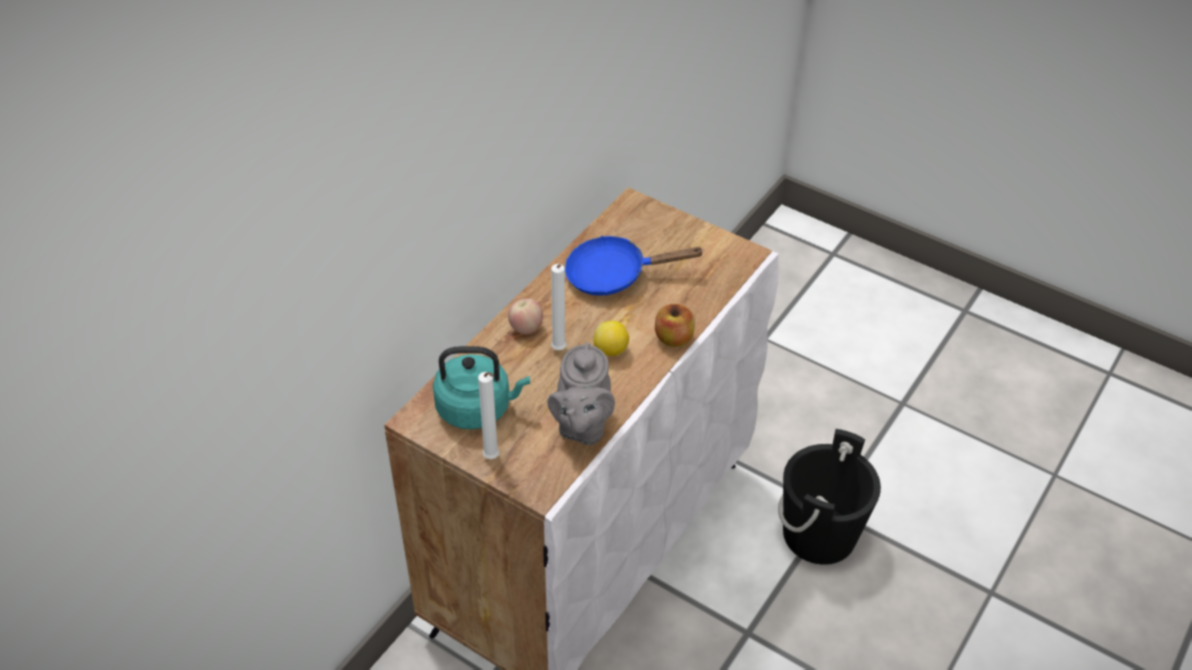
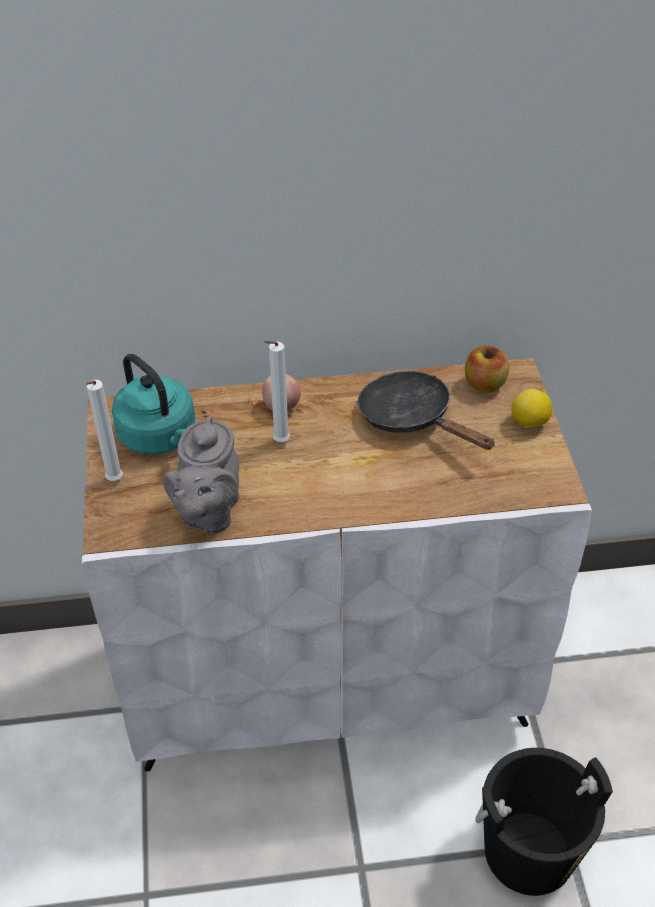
camera: 50 degrees right, 0 degrees up
(581, 426) = (208, 512): grey teapot -> grey teapot turned 45 degrees counterclockwise
(611, 351) = (318, 474): lemon -> lemon (529, 423)
(614, 275) = (412, 418): blue frying pan -> black frying pan
(673, 338) = (383, 505): apple -> apple (484, 384)

